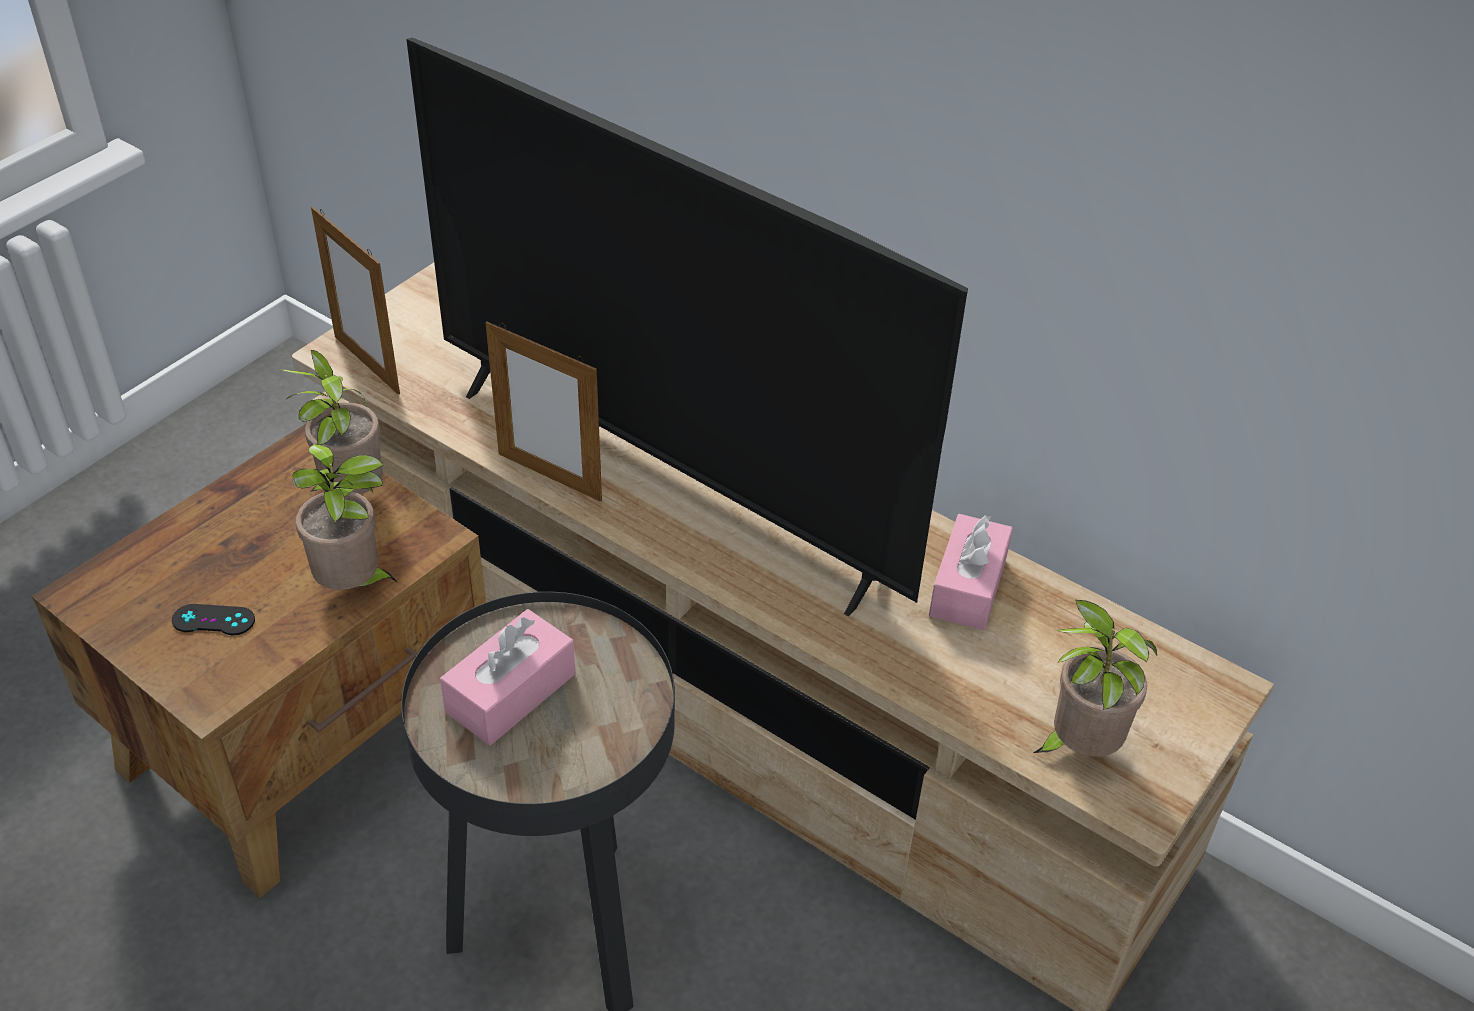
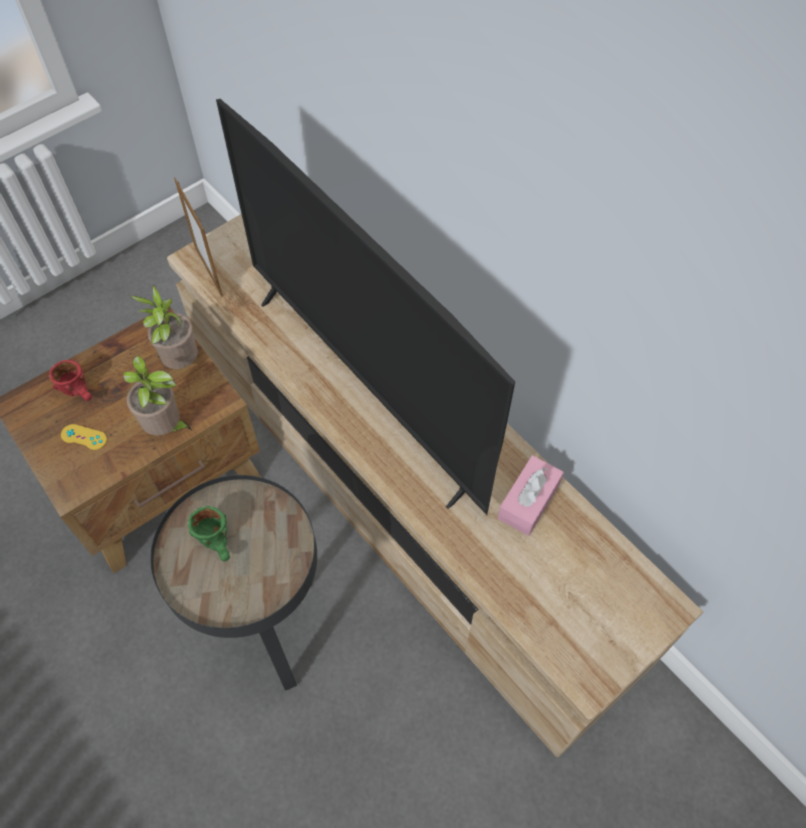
camera: 15 degrees right, 15 degrees up
(190, 558) = (81, 391): none -> red mug
(213, 620) = (84, 437): black game controller -> yellow game controller
(511, 693) = (219, 542): pink tissue box -> green mug
(549, 477) = (295, 373): picture frame -> none
(1078, 747) = (561, 632): potted plant -> none

